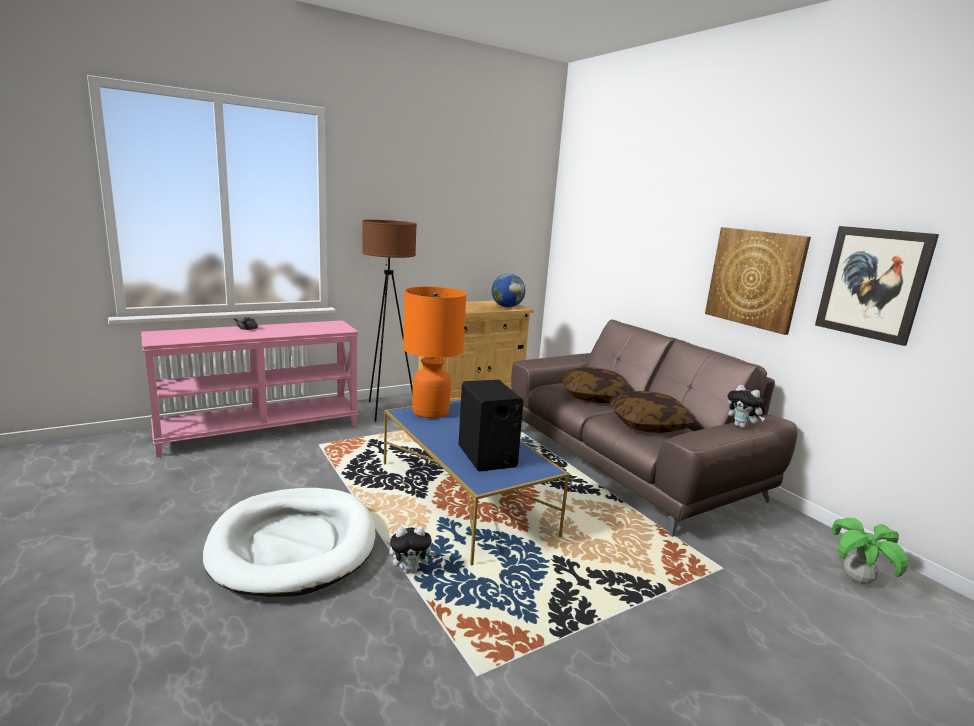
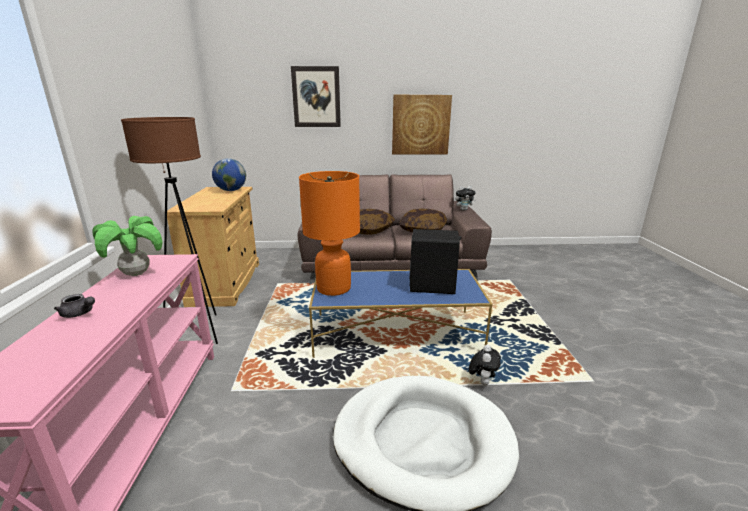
camera: 60 degrees left, 5 degrees up
(857, 580) = (525, 257): potted plant -> potted plant (136, 274)
(872, 283) = (486, 116): picture -> picture (316, 97)

